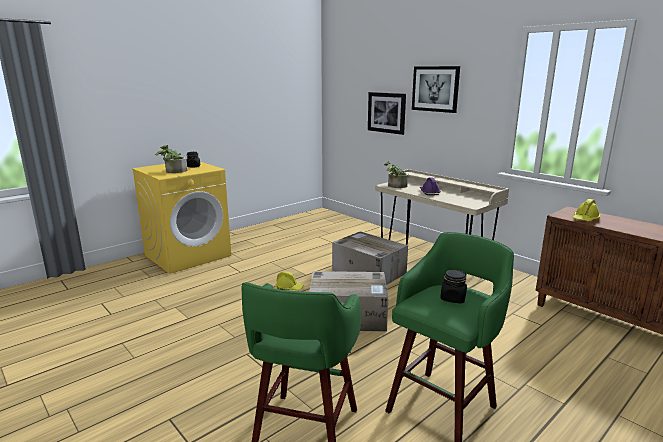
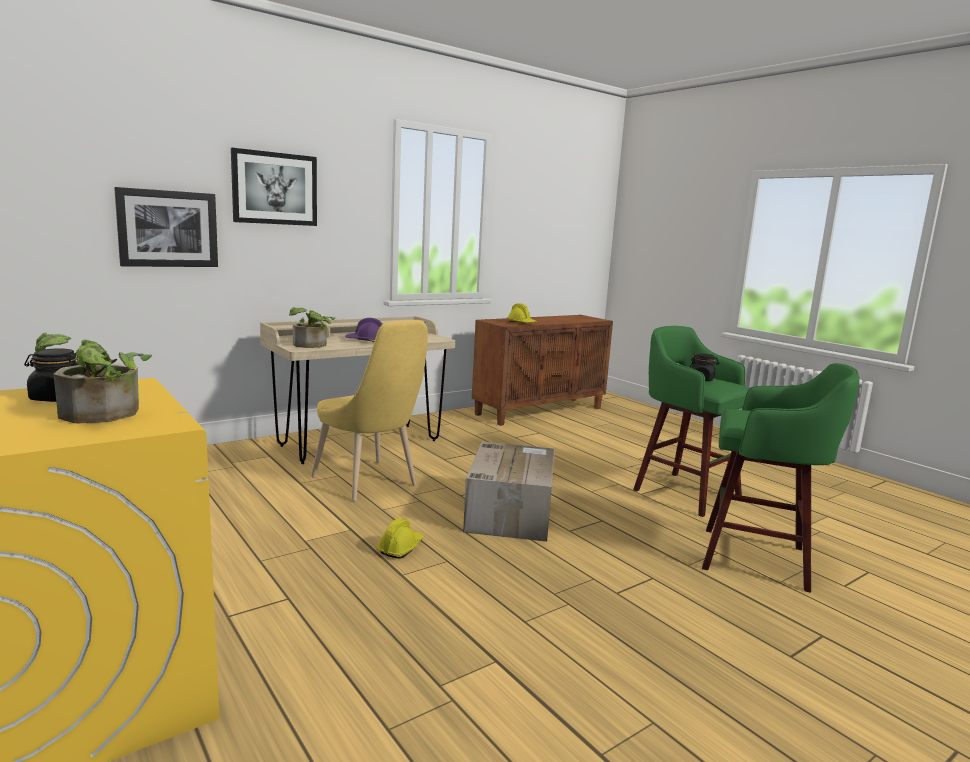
camera: 85 degrees left, 5 degrees down
(368, 271) = (369, 483): cardboard box -> yellow chair

